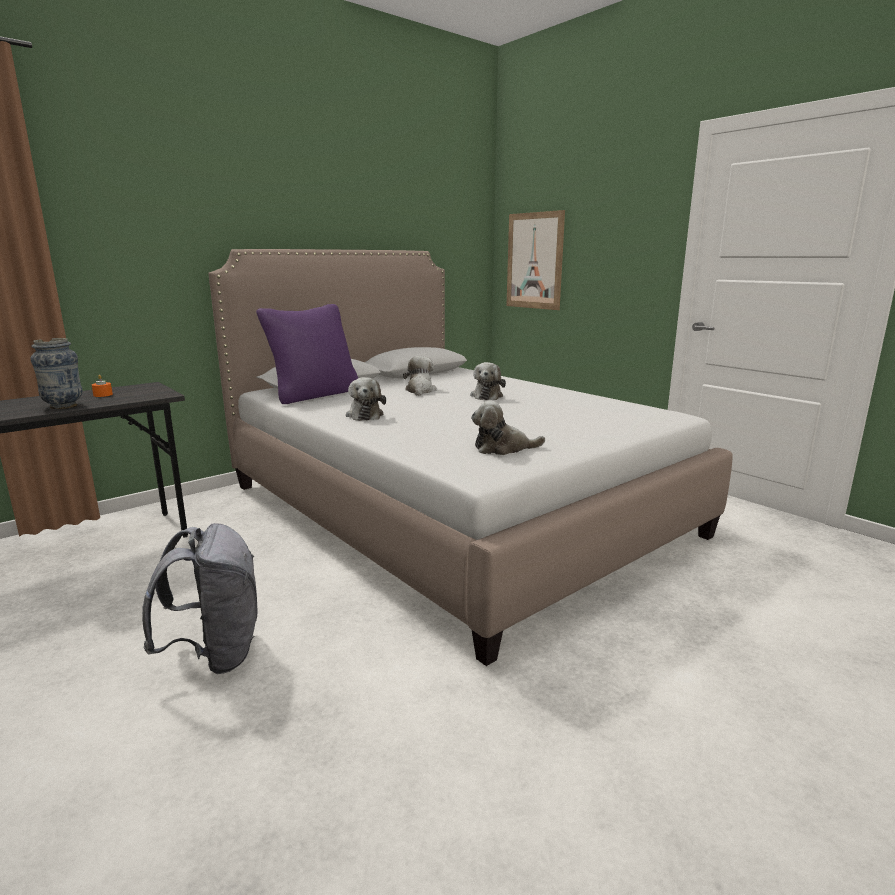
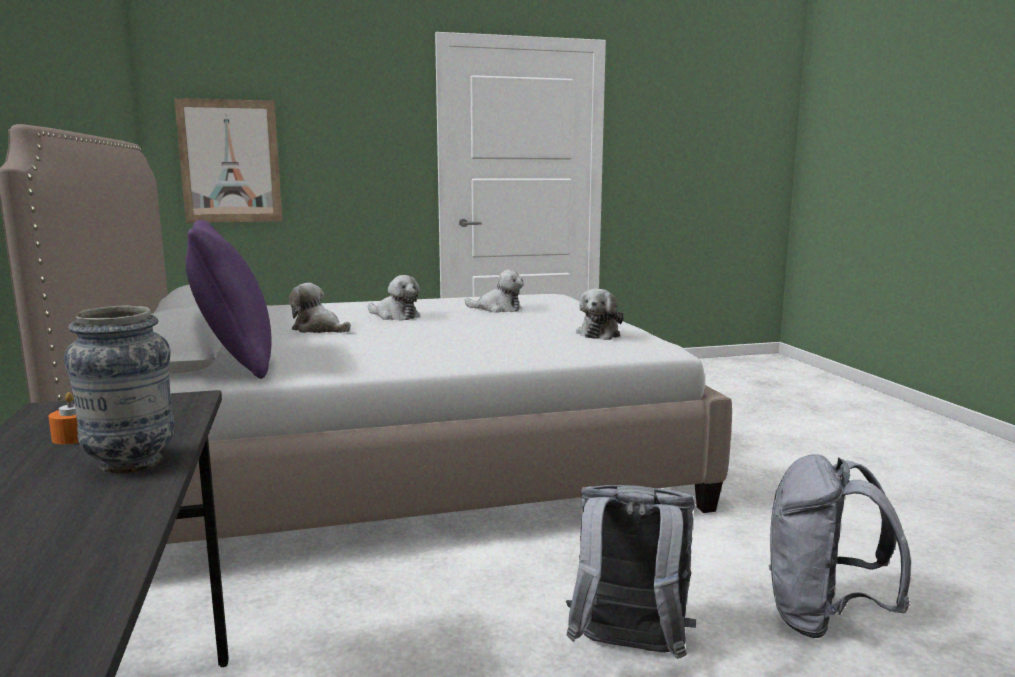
camera: 65 degrees left, 5 degrees down
(291, 758) = (822, 618): none -> grey backpack
(365, 415) = (399, 355): plush toy -> plush toy (497, 309)

